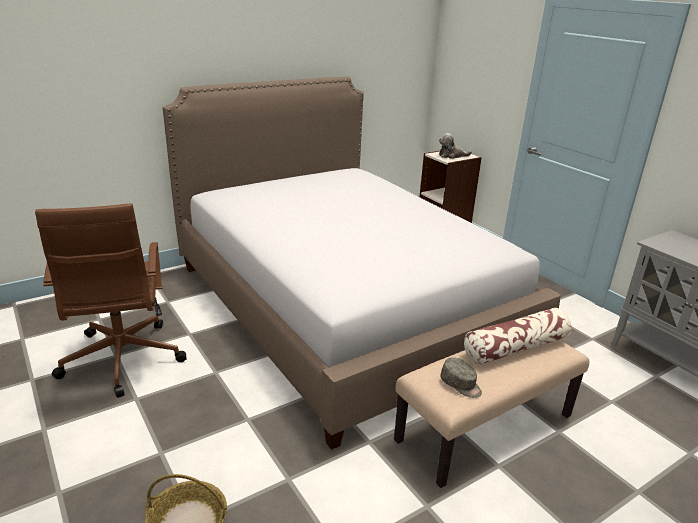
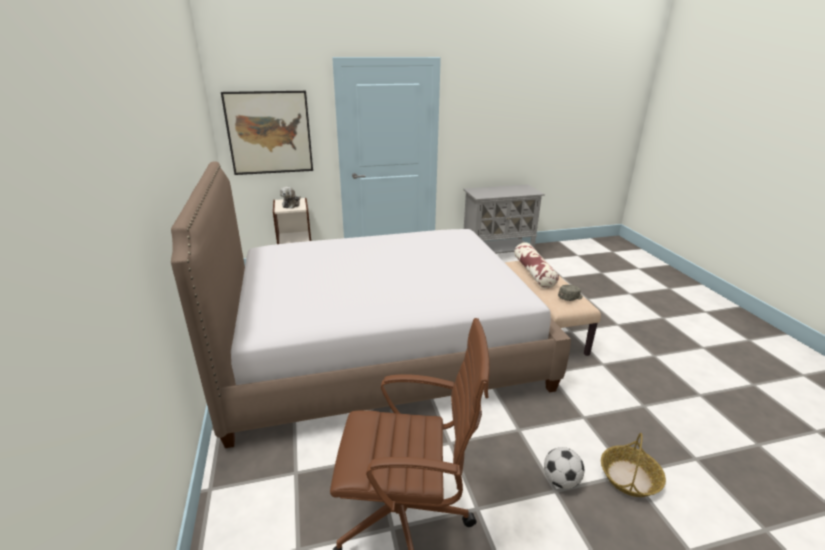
camera: 70 degrees left, 0 degrees up
(175, 457) = (560, 480): none -> football
(471, 75) = (269, 133): none -> picture

